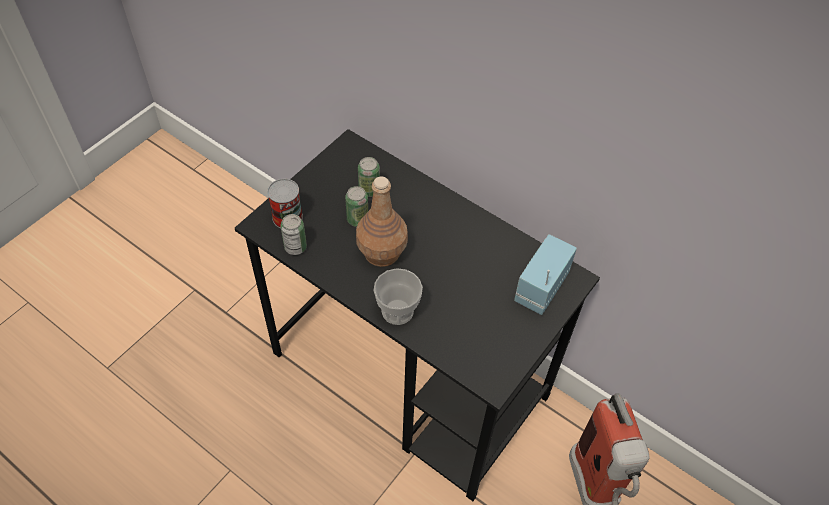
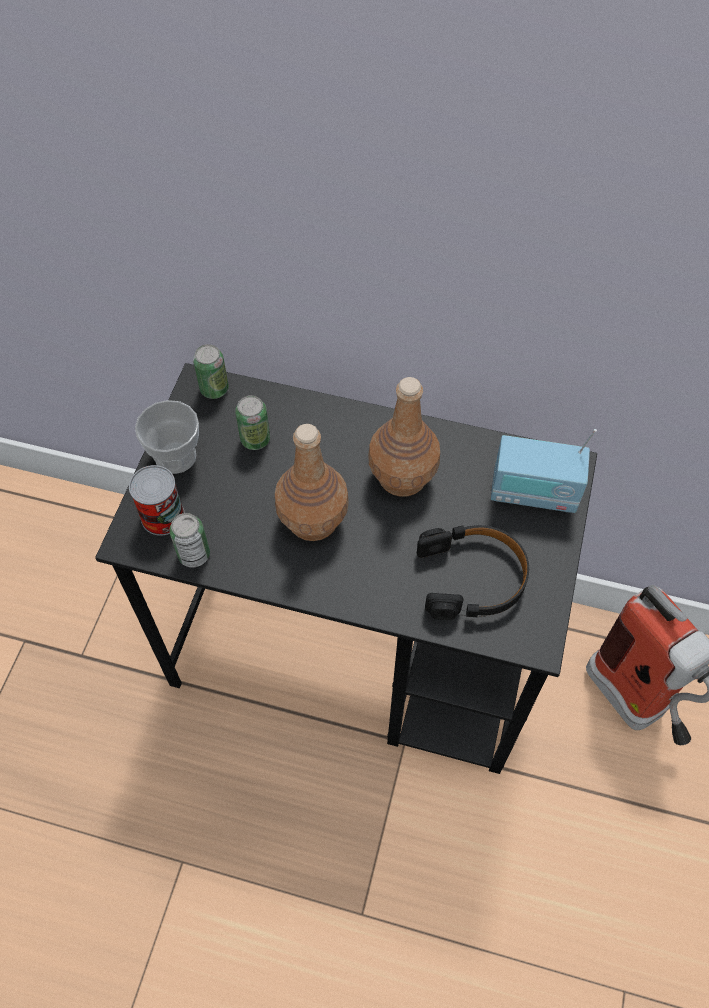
camera: 20 degrees left, 5 degrees up
(357, 219) = (259, 485): can -> can (214, 389)
(397, 311) = (371, 592): cup -> cup (175, 456)
(454, 246) = (402, 477): none -> brown bottle
(470, 326) = (472, 578): none -> black headphones
(540, 287) = (533, 493): radio -> radio turned 90 degrees counterclockwise

